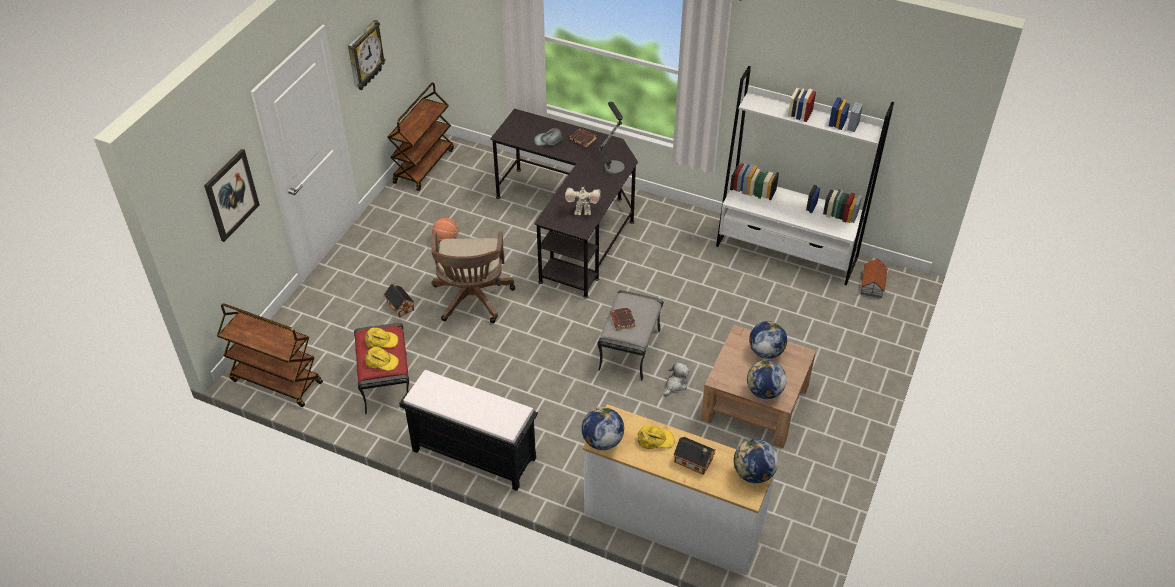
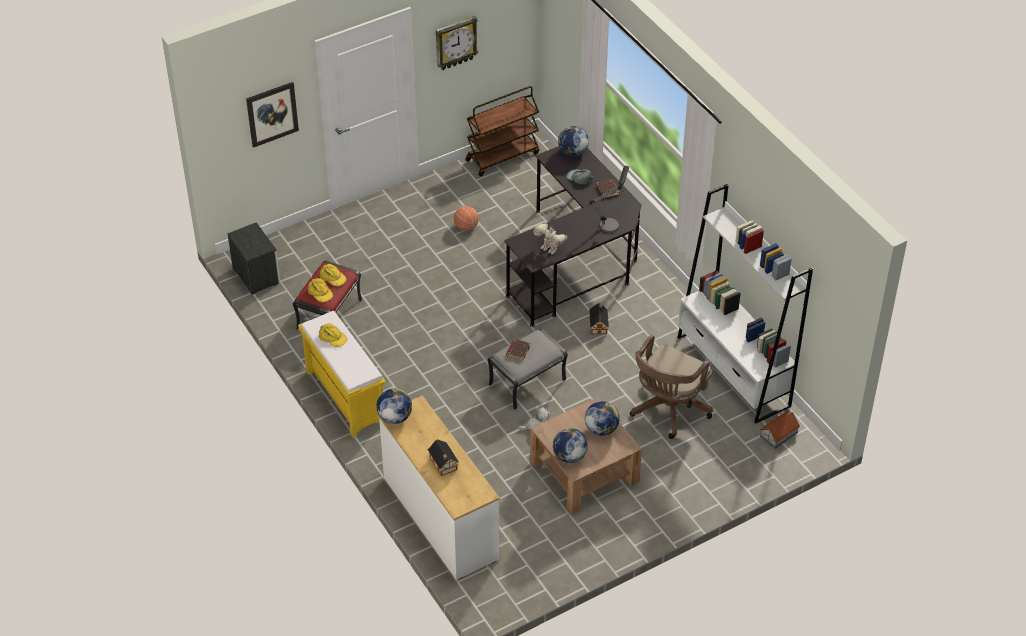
camera: 35 degrees right, 0 degrees up
(276, 381) = (256, 274): brown cart -> nightstand
(400, 305) = (387, 262): toy house -> toy house (598, 324)
(472, 300) = (443, 285): brown office chair -> brown office chair (667, 410)
(472, 455) = (344, 396): black bench -> yellow bench
(655, 439) = (431, 436): yellow cap -> yellow cap (332, 337)
(753, 474) = (475, 494): globe -> globe (572, 152)

